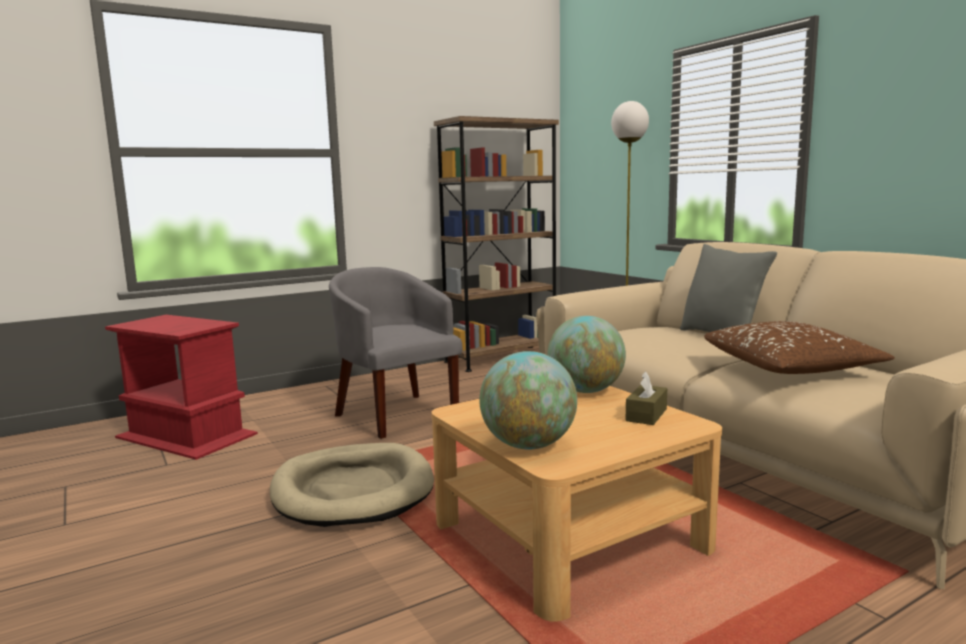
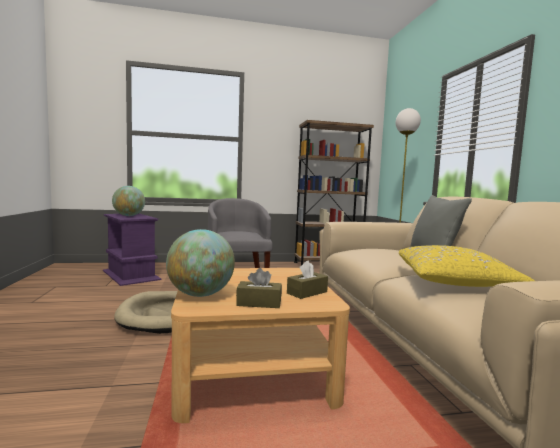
camera: 20 degrees right, 5 degrees down
(187, 436) = (131, 275): red side table -> purple side table
(586, 391) = (293, 274): globe -> globe (129, 216)
(618, 441) = (259, 303): none -> brown tissue box
(790, 368) = (453, 281): brown pillow -> yellow pillow

